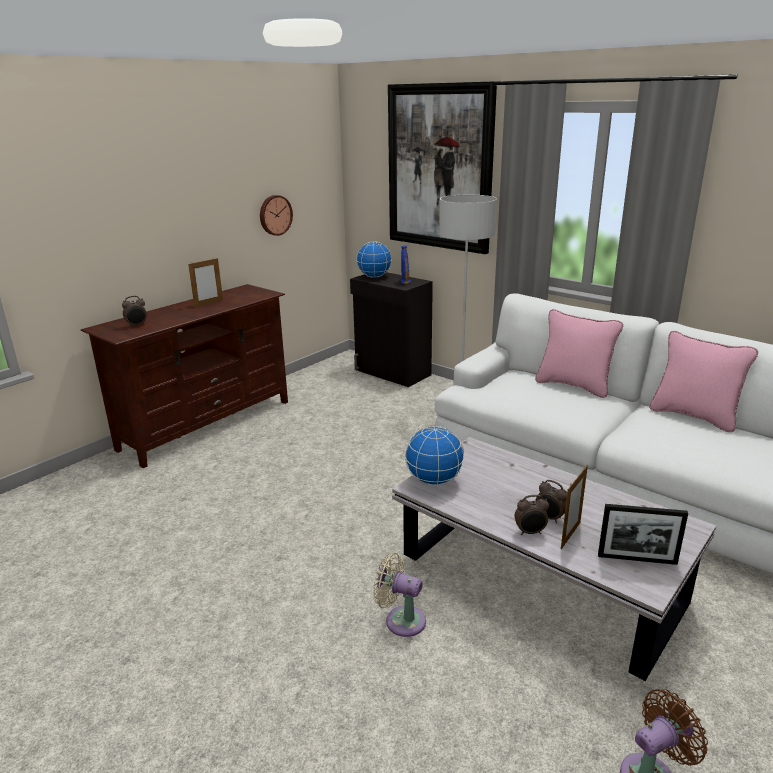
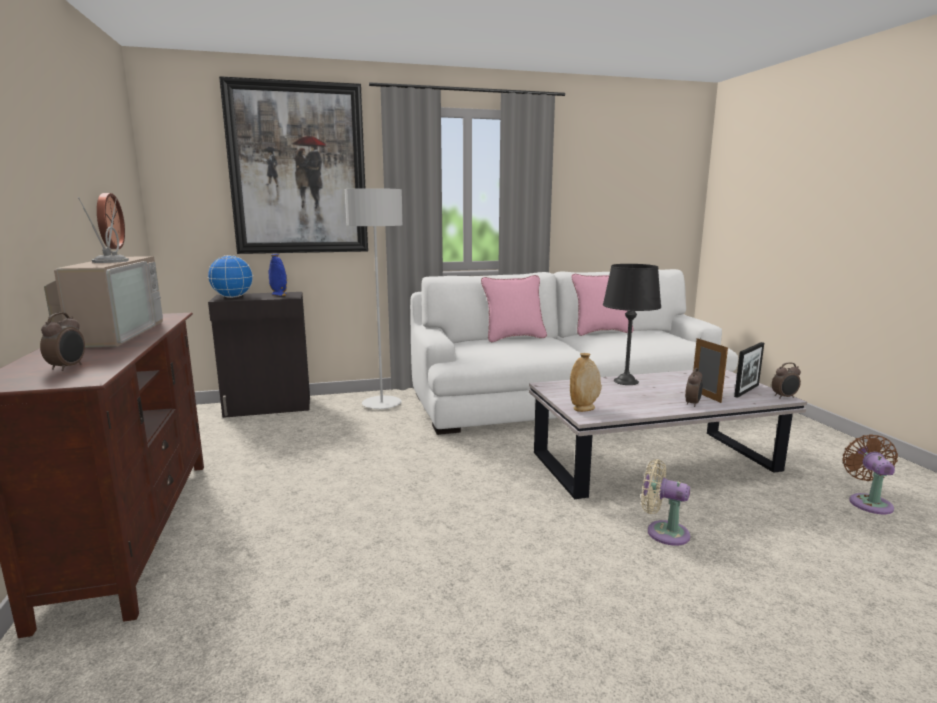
camera: 55 degrees left, 10 degrees down
(208, 303) = (112, 333): picture frame -> television
(401, 620) = (663, 532): beige fan -> beige fan turned 60 degrees clockwise
(434, 480) = (584, 408): globe -> beige vase
(549, 479) = (626, 381): none -> black table lamp
(550, 518) = (678, 394): alarm clock -> alarm clock (784, 397)

